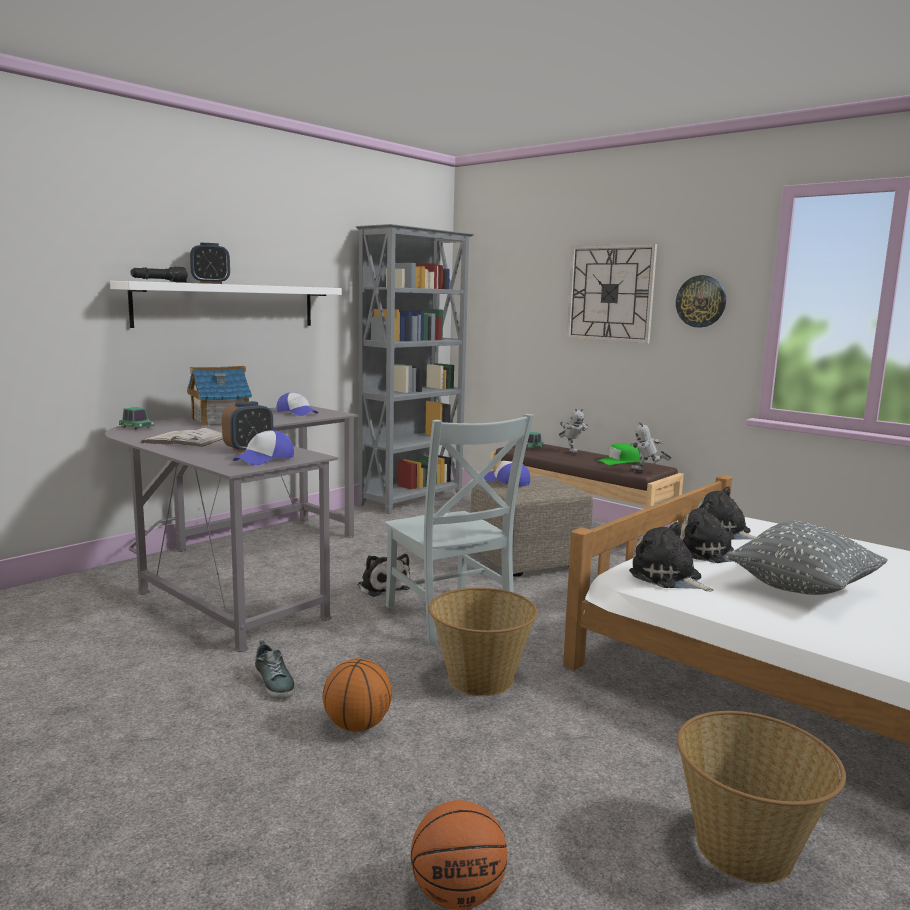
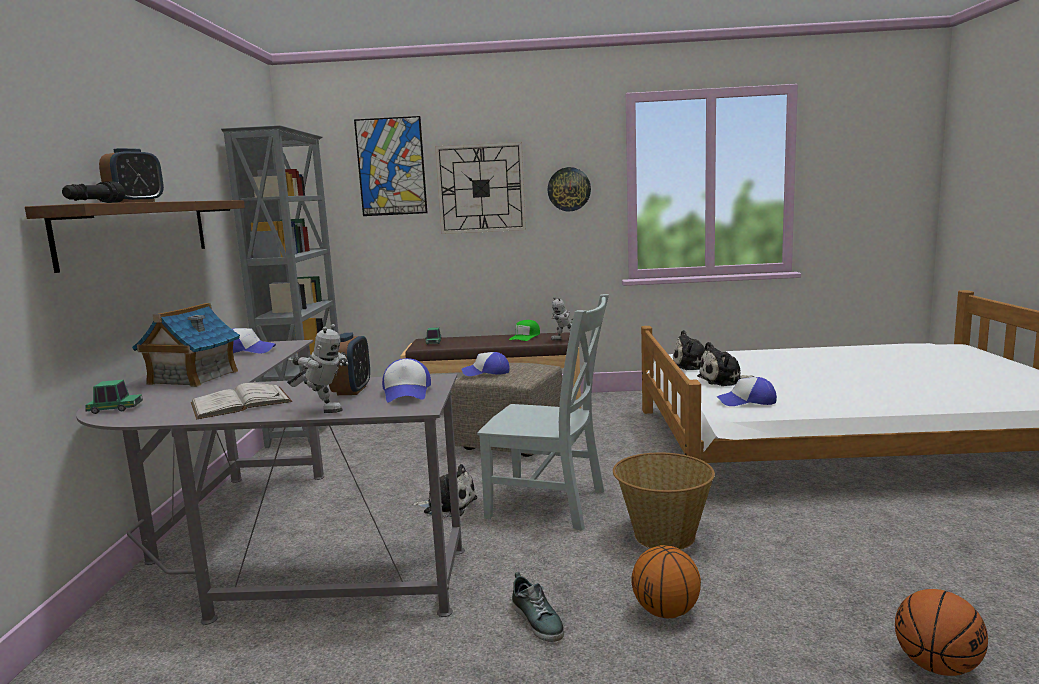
camera: 40 degrees left, 0 degrees up
(227, 305) = (138, 231): white shelf -> brown shelf
(275, 683) = (538, 620): shoe -> shoe turned 45 degrees clockwise
(534, 265) = (391, 166): none -> picture
(571, 452) = (472, 338): toy robot -> toy robot (323, 410)
(668, 578) = (747, 401): plush toy -> cap
(746, 849) = (962, 551): basket -> none
(802, 589) = (813, 383): grey pillow -> none

